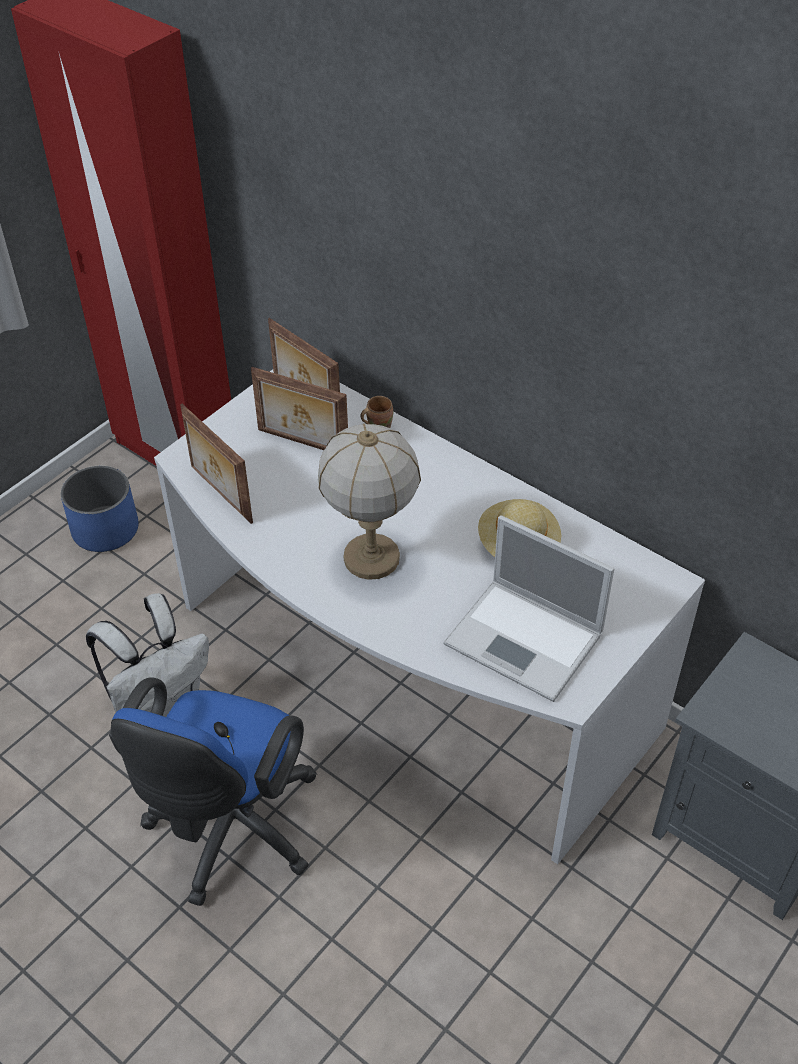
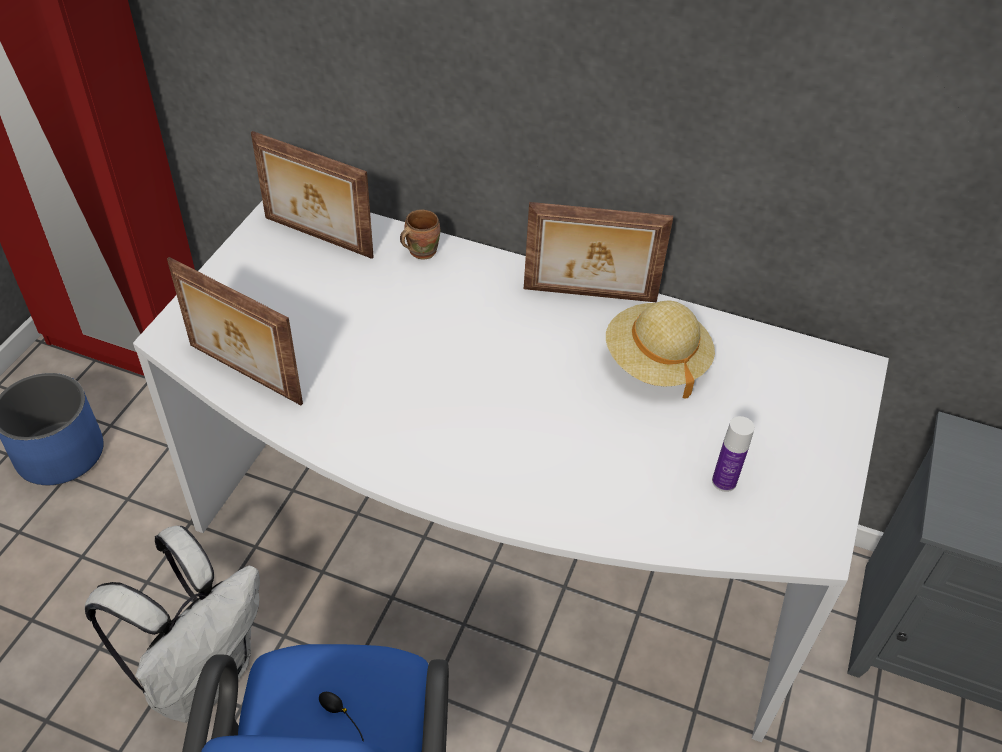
camera: 20 degrees left, 0 degrees up
(302, 444) = (331, 289): picture frame -> picture frame (589, 296)
(371, 559) = (481, 418): table lamp -> none
(526, 640) = (724, 482): laptop -> bottle

